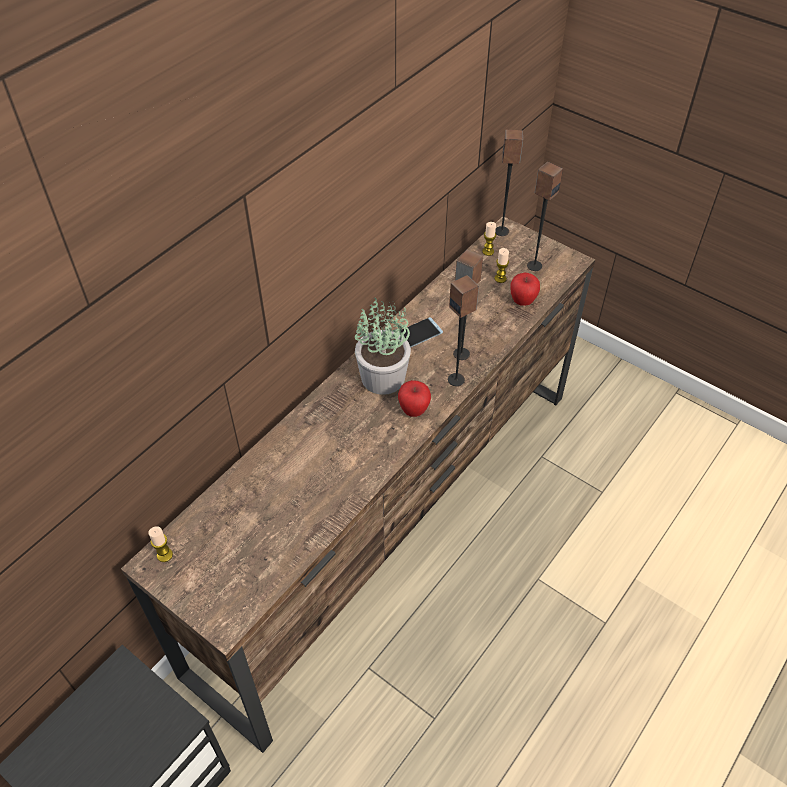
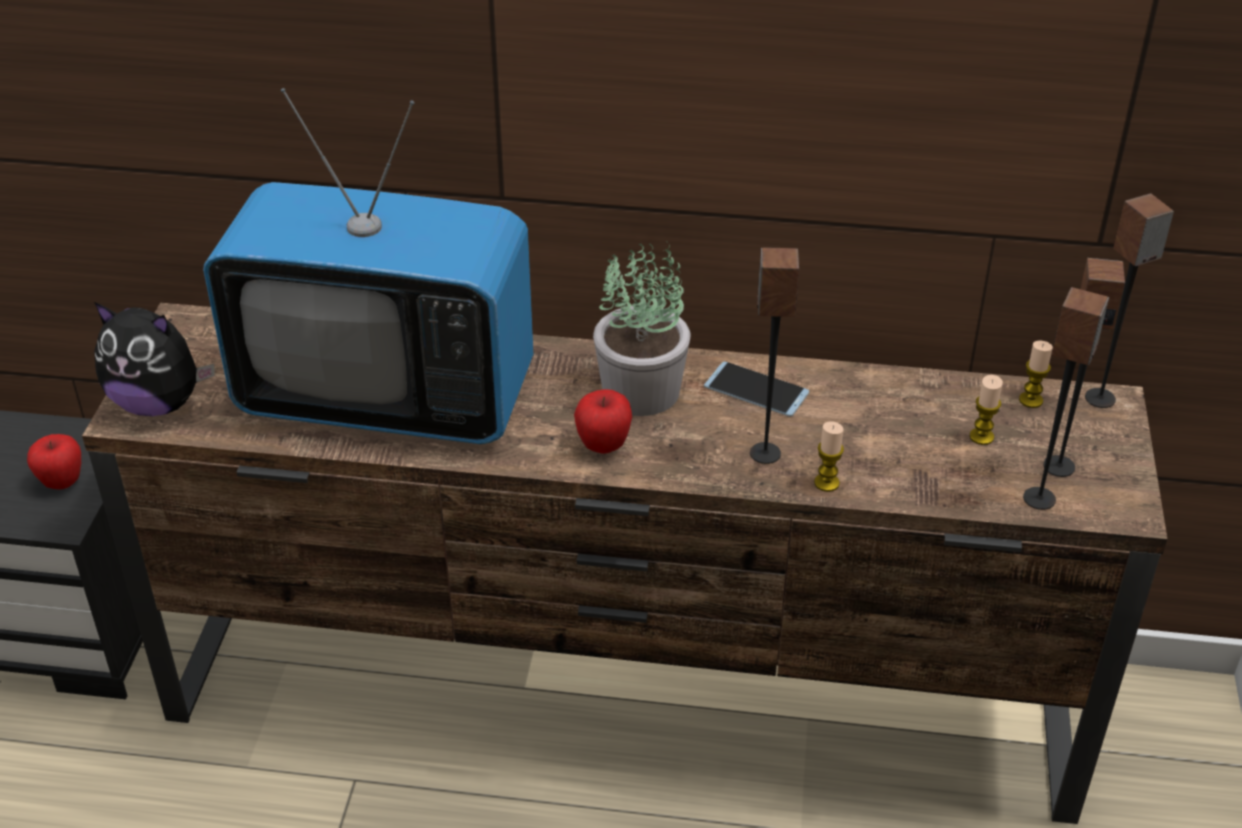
camera: 60 degrees right, 10 degrees down
(164, 555) = (198, 326): candle -> candle (826, 483)
(226, 601) = (159, 403): none -> plush toy
(308, 485) = (387, 398): none -> television
(456, 379) = (705, 467): speaker -> speaker (1040, 499)
(522, 301) = (956, 481): apple -> apple (62, 482)

